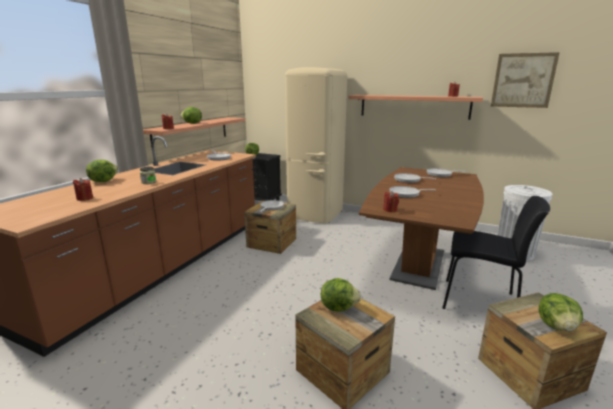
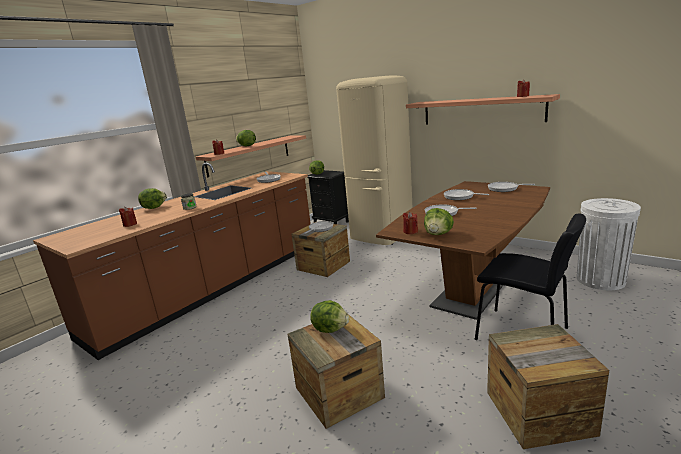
camera: 15 degrees right, 0 degrees up
(523, 80) = (607, 71): picture -> none
(557, 326) = (552, 360): lettuce -> lettuce (438, 234)

